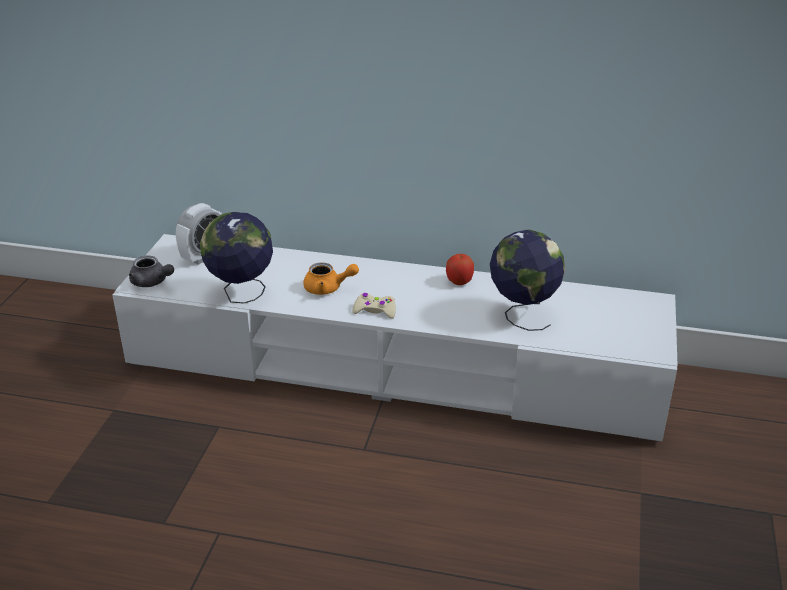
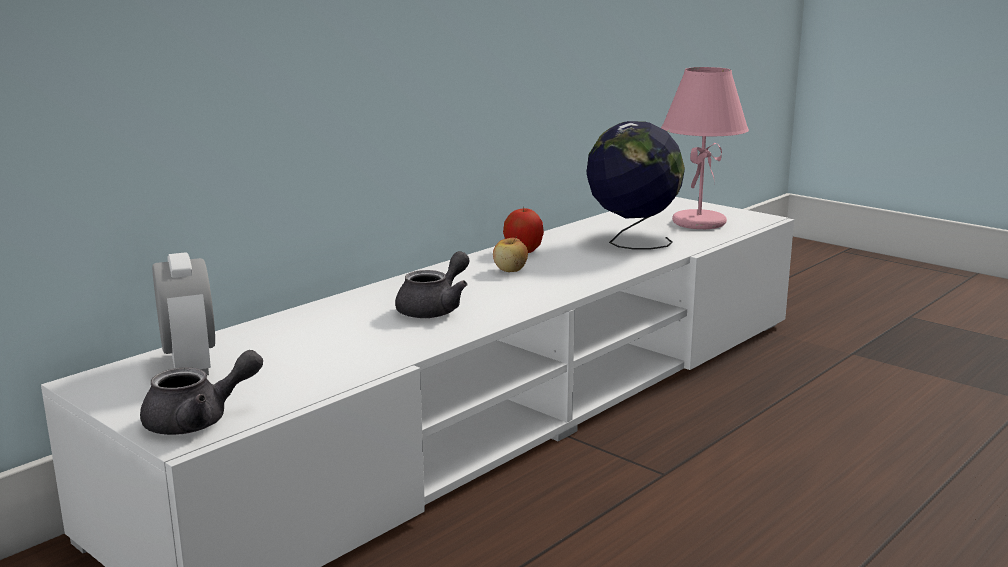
camera: 60 degrees left, 15 degrees down
(241, 294) = (361, 361): globe -> none
(328, 288) = (435, 309): orange teapot -> grey teapot
(375, 310) = (531, 296): beige game controller -> none
(416, 289) = (510, 270): none -> apple
(607, 329) = (699, 223): none -> pink table lamp

